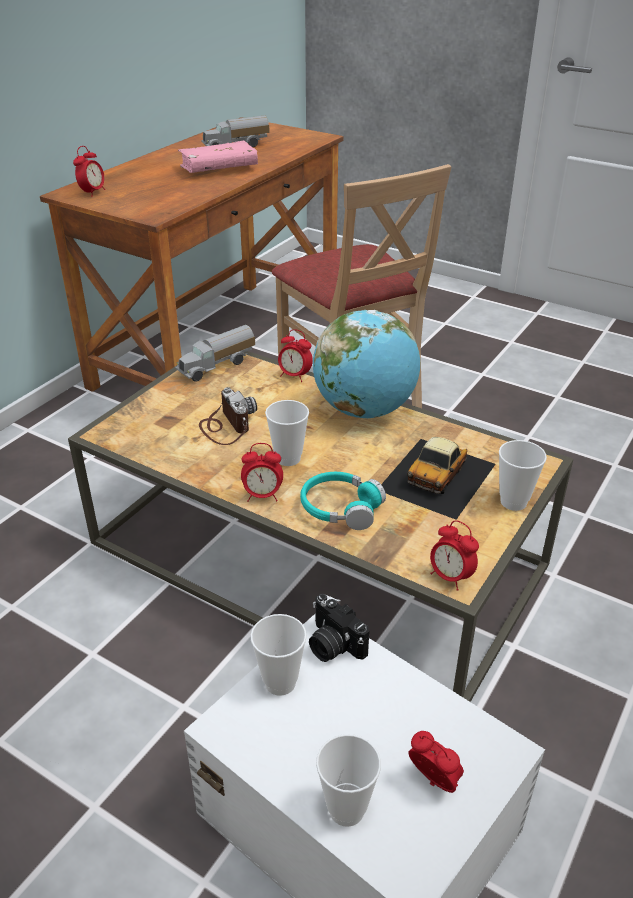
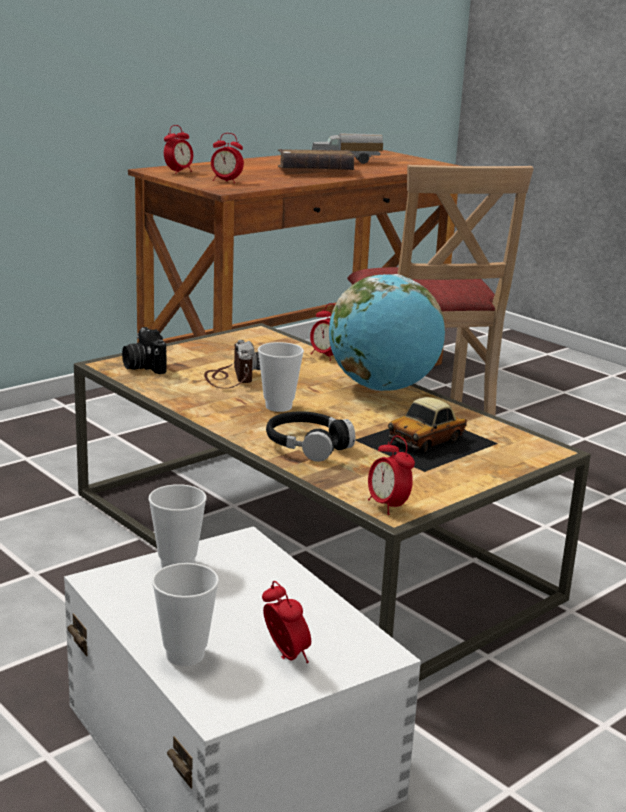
camera: 15 degrees right, 15 degrees down
(217, 366) = (251, 339): toy truck -> none
(219, 168) = (315, 171): pink book -> brown book
(262, 495) = (234, 425): alarm clock -> alarm clock (226, 181)
(332, 645) = (247, 551): camera -> camera (143, 366)
(340, 508) = (307, 445): turquoise headphones -> black headphones
(513, 502) = (497, 470): cup -> none

